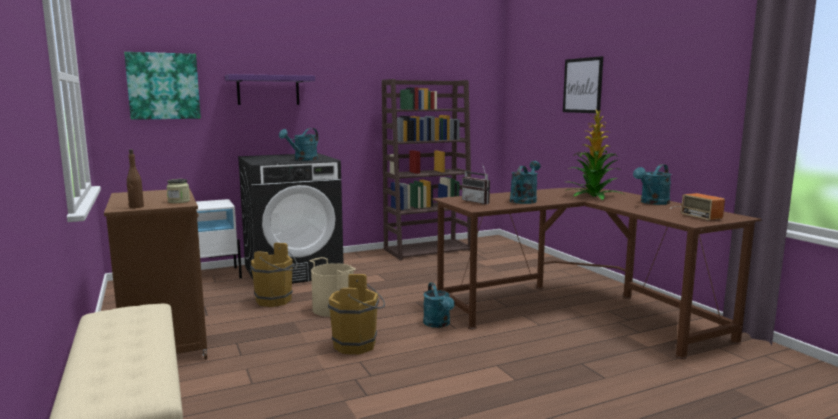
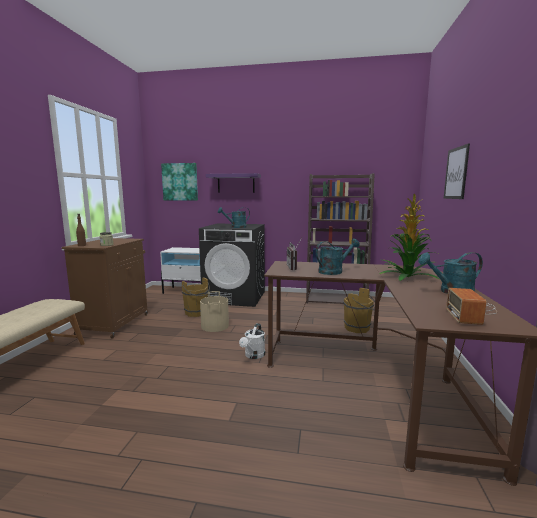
camera: 35 degrees right, 0 degrees up
(358, 345) = (186, 355): brown bucket -> brown bucket (359, 329)
(438, 324) = (253, 356): turquoise watering can -> white watering can

